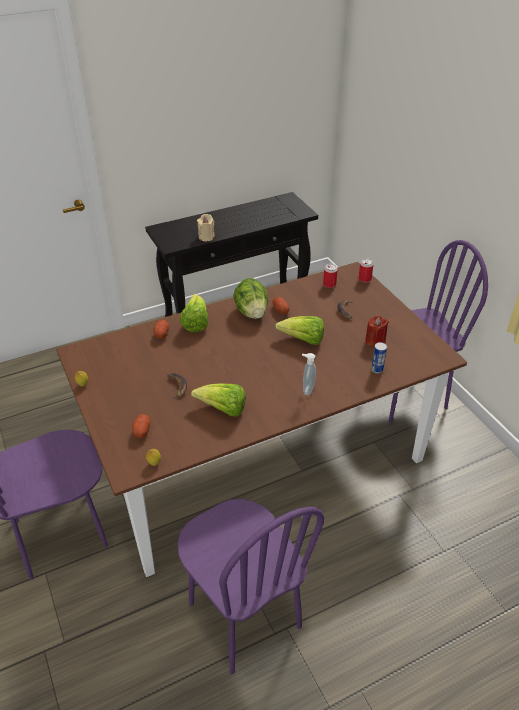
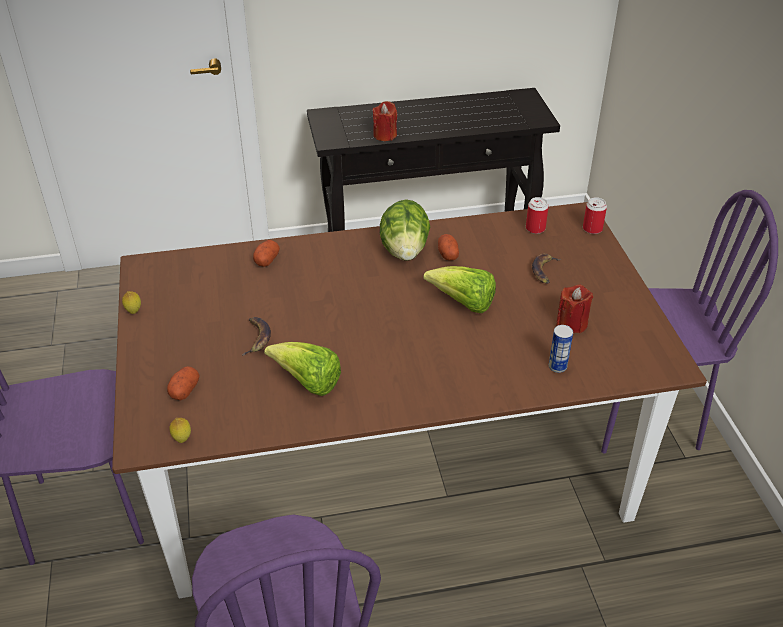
camera: 15 degrees right, 0 degrees up
(195, 323) = (319, 253): lettuce -> none
(206, 237) = (385, 135): beige candle -> red candle
(307, 389) = (440, 376): soap dispenser -> none

